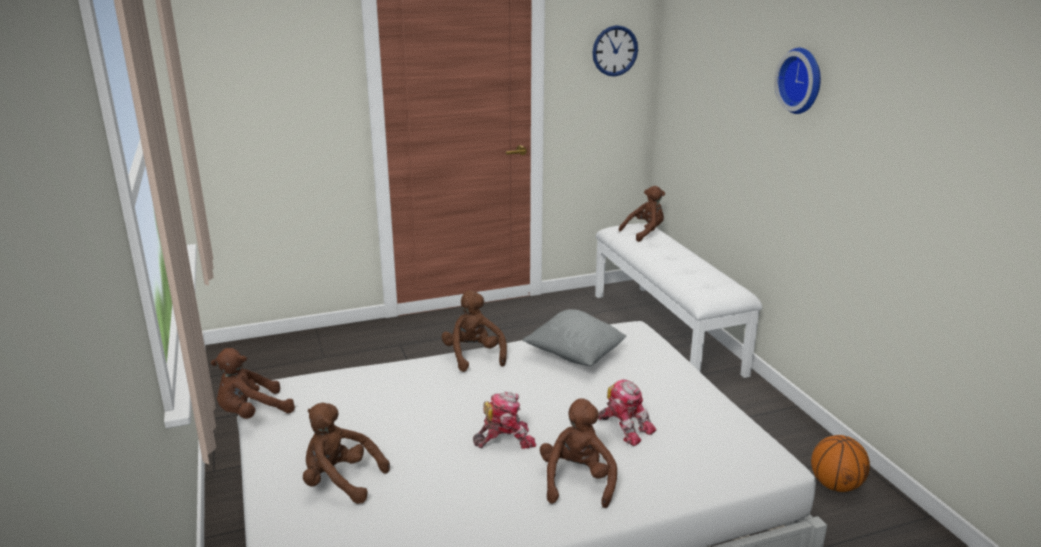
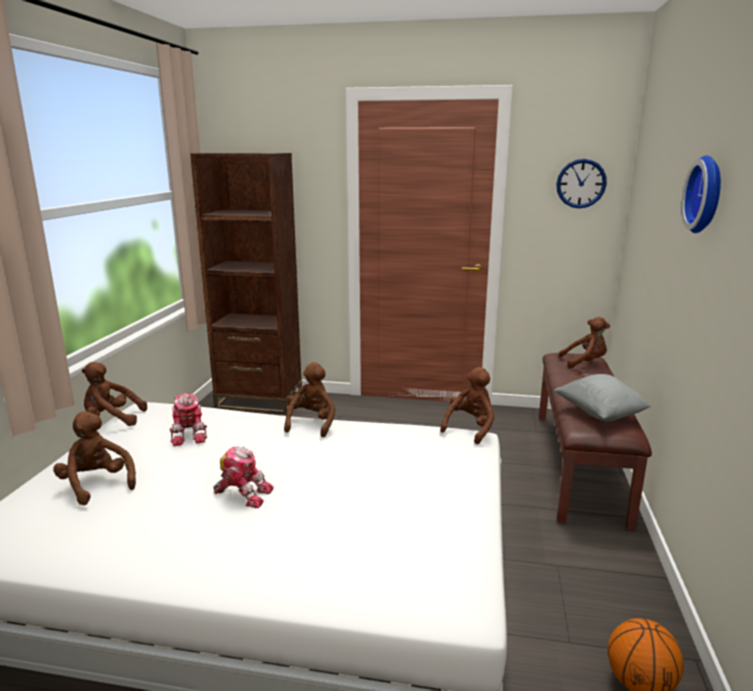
camera: 30 degrees right, 5 degrees down
(284, 351) = (259, 401): none -> brown bookcase
(574, 355) = (392, 445): grey pillow -> grey pillow (599, 414)
(577, 481) = (255, 551): brown plush toy -> brown plush toy (470, 428)
(625, 427) = (356, 519): toy robot -> toy robot (190, 434)
(666, 332) = (580, 464): white bench -> brown bench

